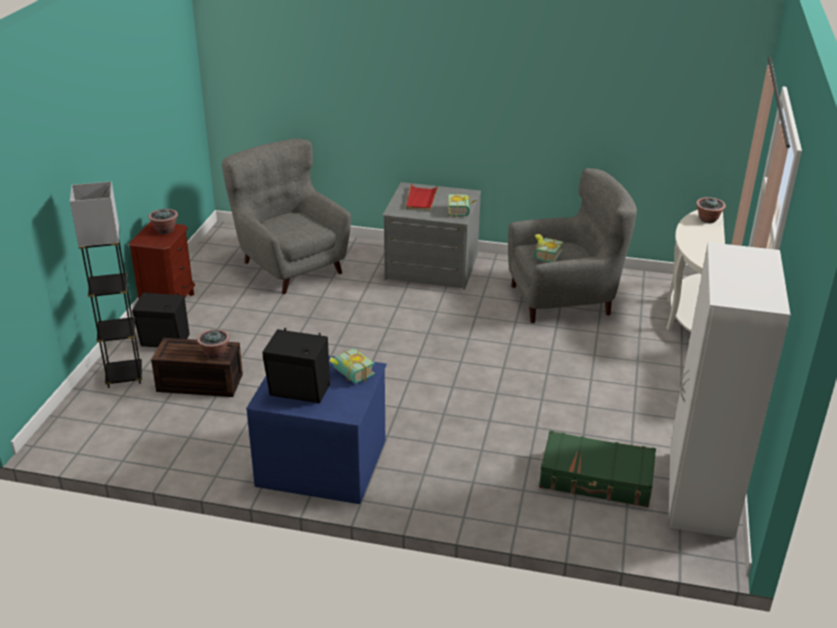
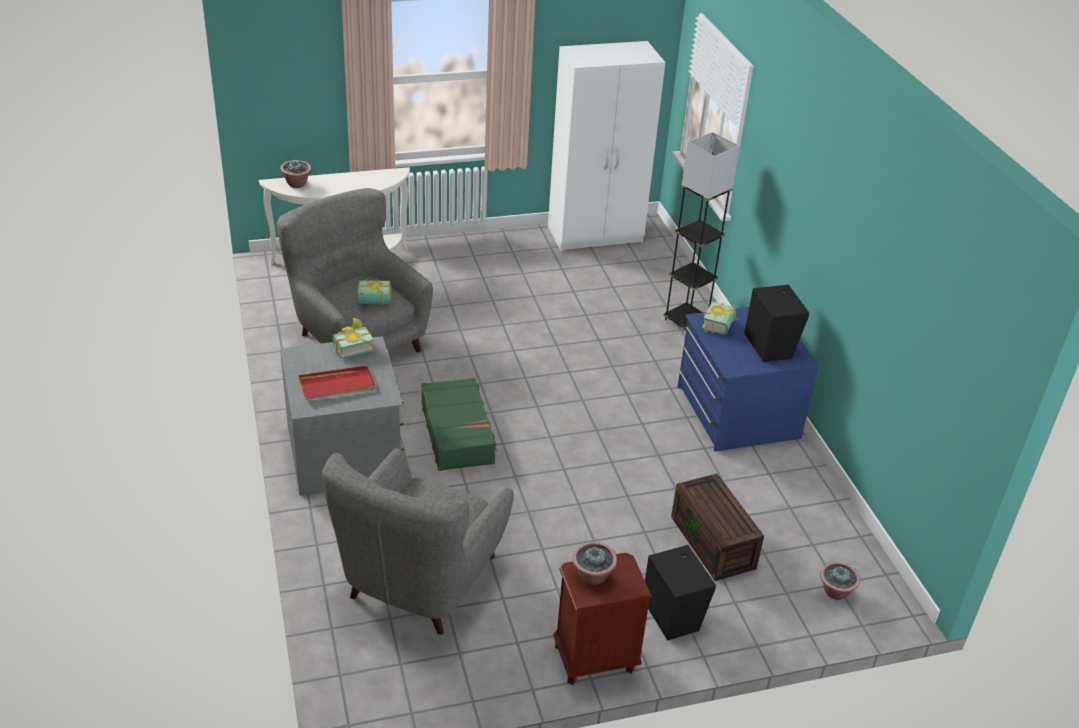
camera: 120 degrees left, 5 degrees up
(124, 376) = (759, 611): grey floor lamp -> grey floor lamp (686, 321)
(215, 354) = (711, 491): potted plant -> potted plant (835, 592)
(596, 479) = (622, 277): green suitcase -> green suitcase (458, 433)

